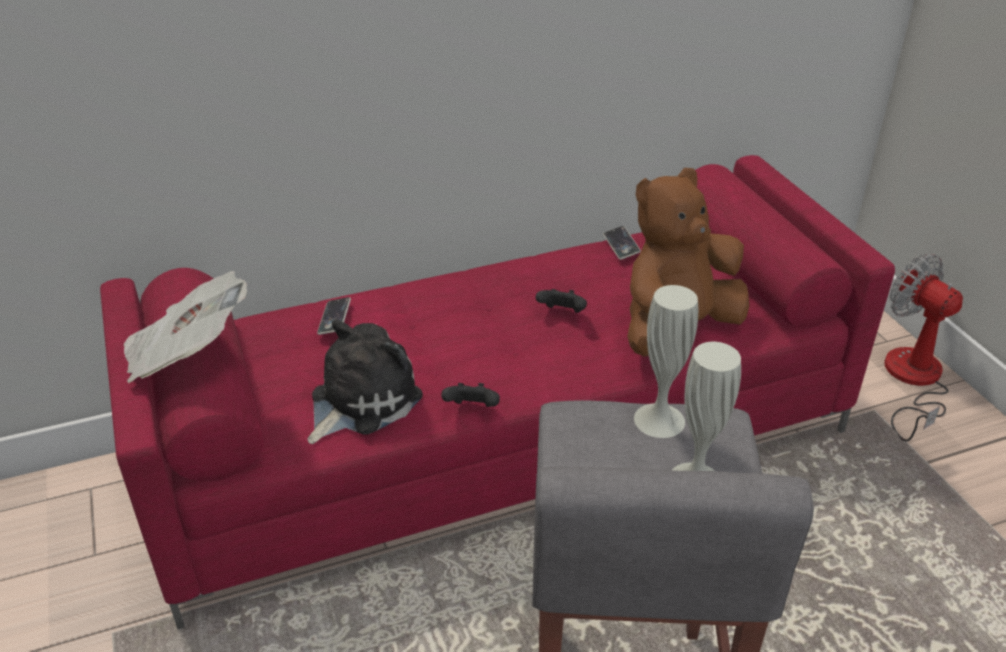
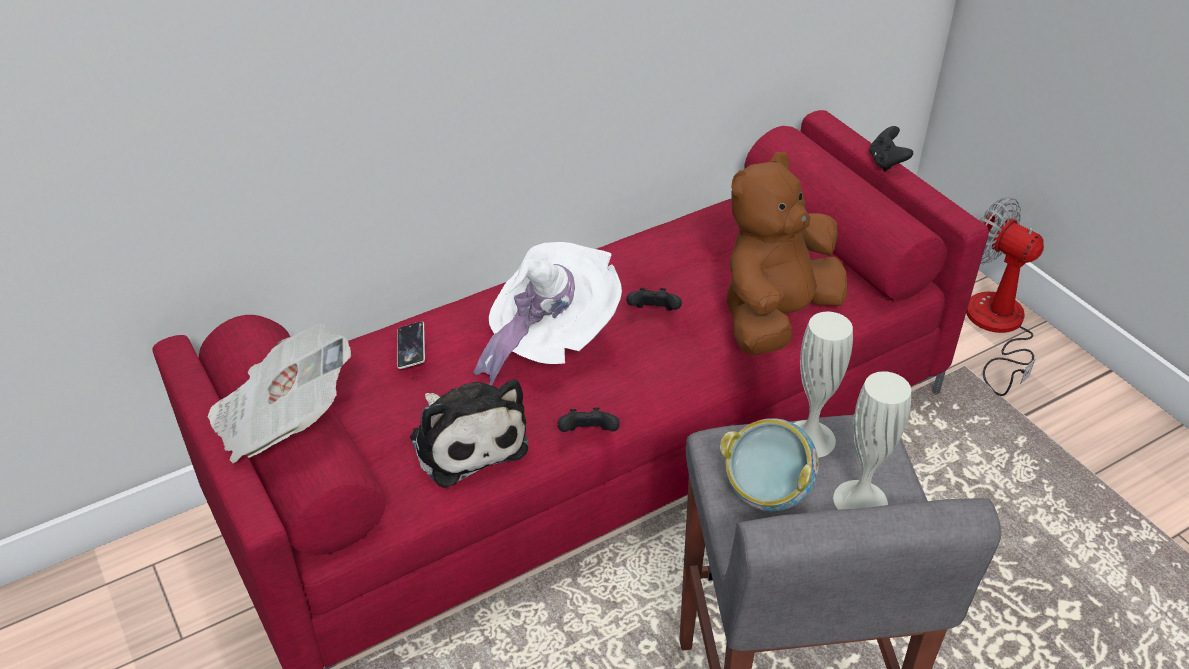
camera: 10 degrees left, 5 degrees up
(360, 400) = (467, 440): plush toy -> plush toy turned 120 degrees clockwise
(459, 325) = (549, 339): none -> white hat
(601, 463) = (765, 493): none -> bowl
(621, 245) = (696, 225): phone -> none
(806, 202) = (886, 162): none -> black game controller

